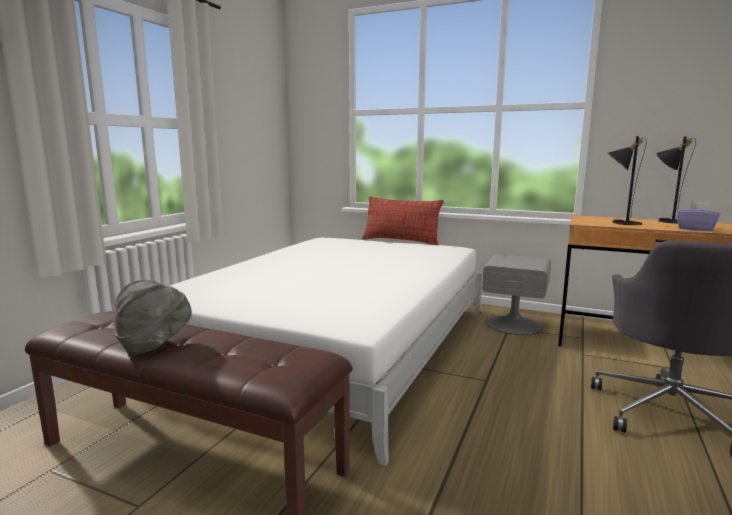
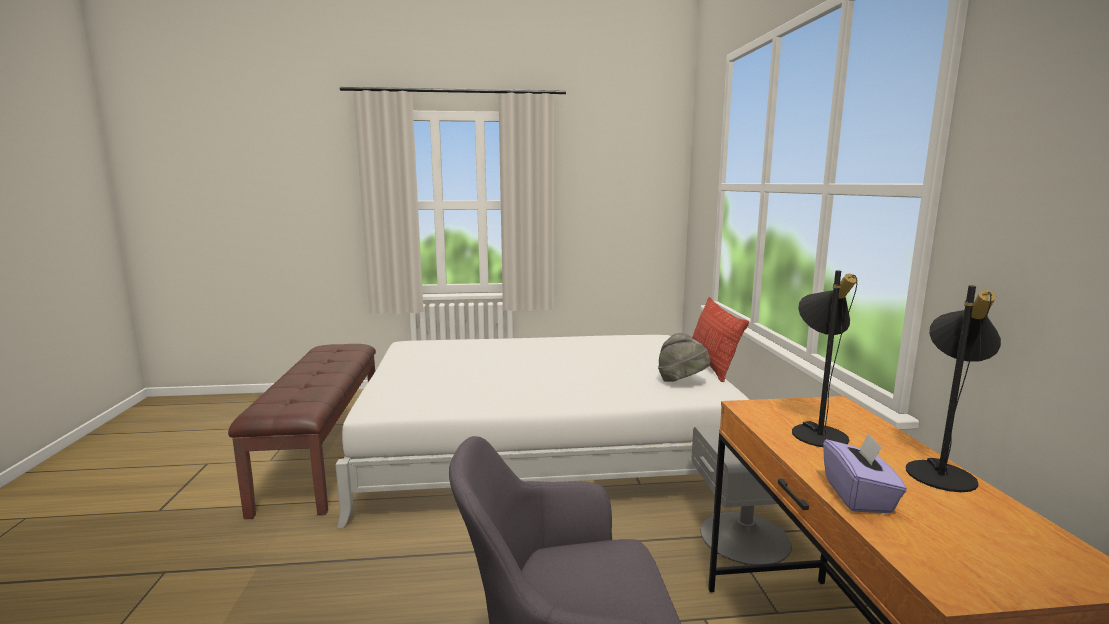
camera: 60 degrees right, 0 degrees up
(155, 346) = (304, 370): grey hat -> grey hat (682, 381)

